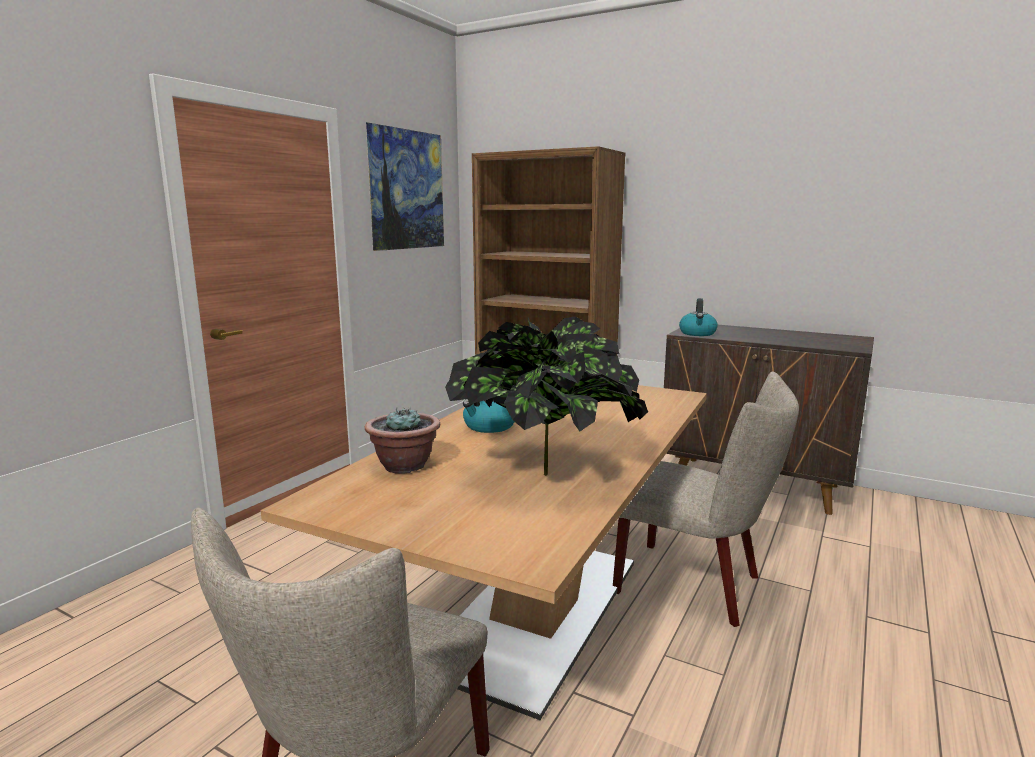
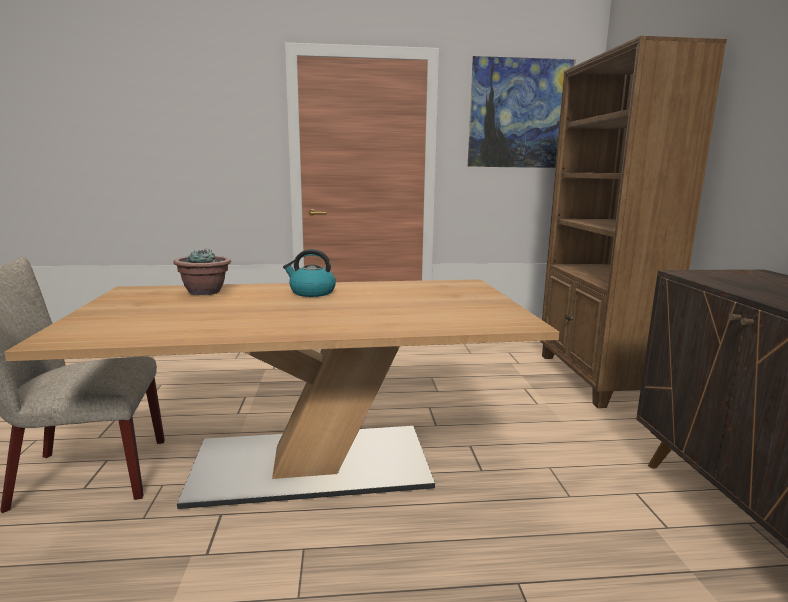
camera: 55 degrees right, 0 degrees up
(544, 473) = (223, 318): potted plant -> none
(697, 333) = (704, 276): kettle -> none
(697, 585) = (445, 538): beige chair -> none

